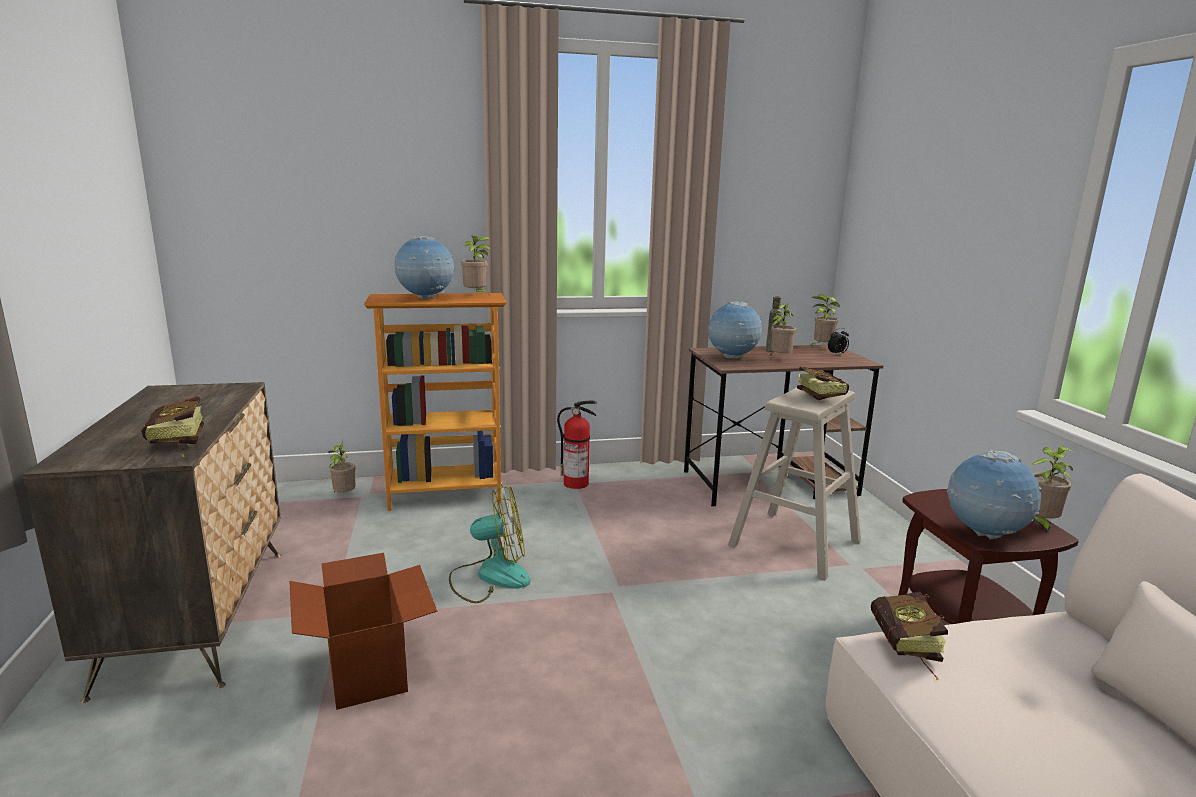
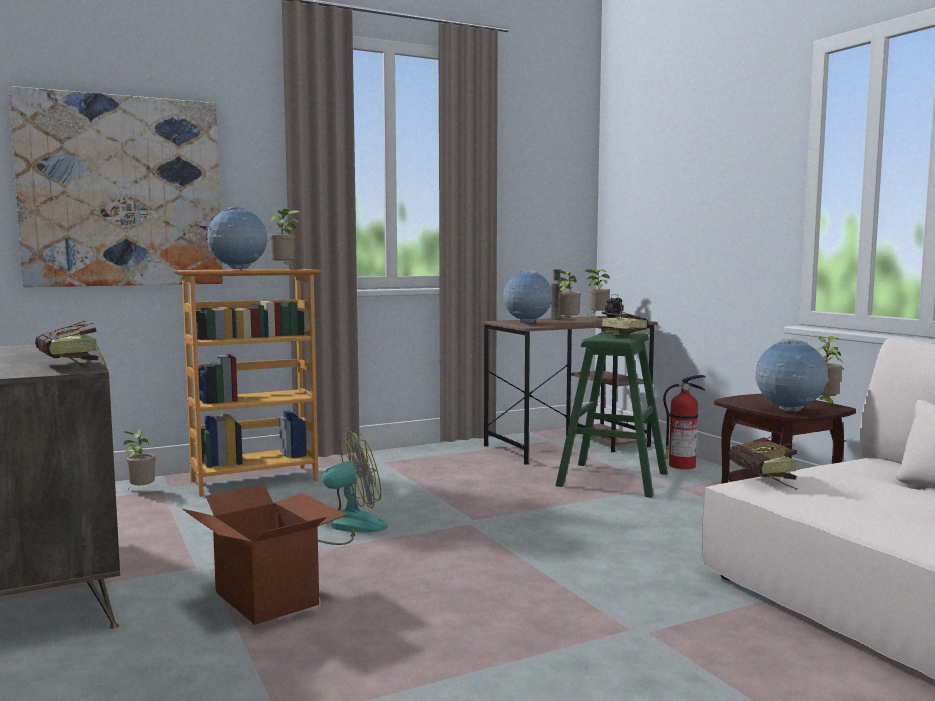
camera: 15 degrees left, 10 degrees down
(327, 214) = (122, 192): none -> picture
(577, 483) = (386, 462): fire extinguisher -> fire extinguisher (683, 465)
(795, 544) = (613, 479): beige stool -> green stool

